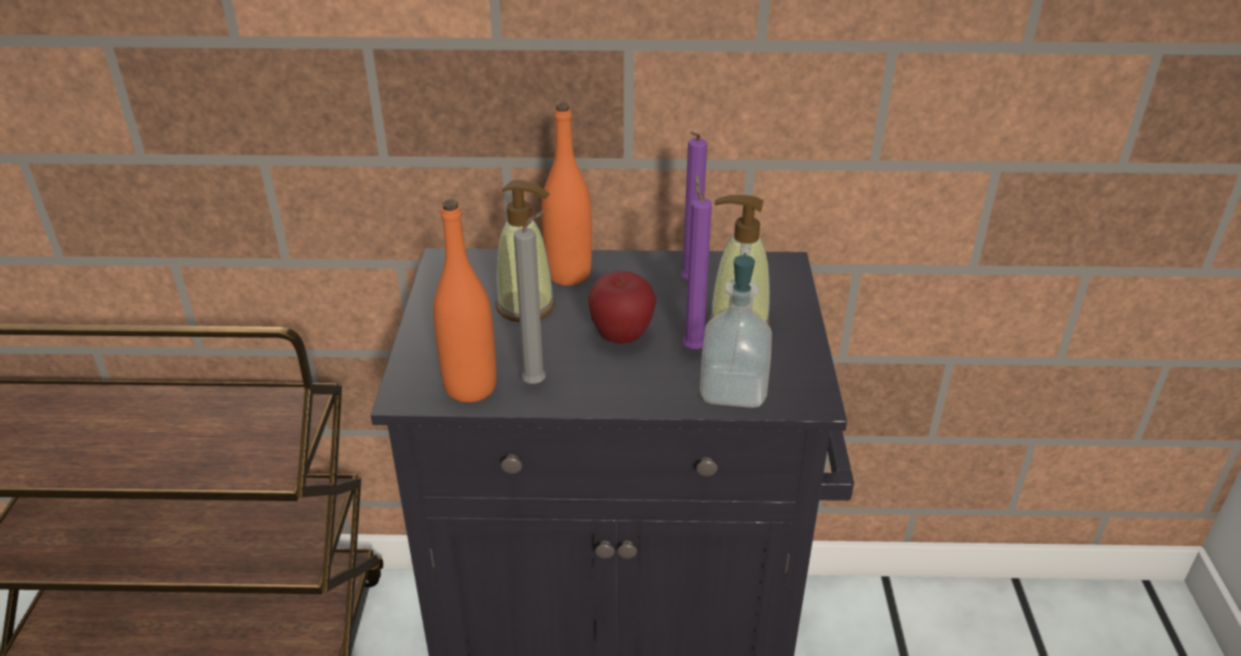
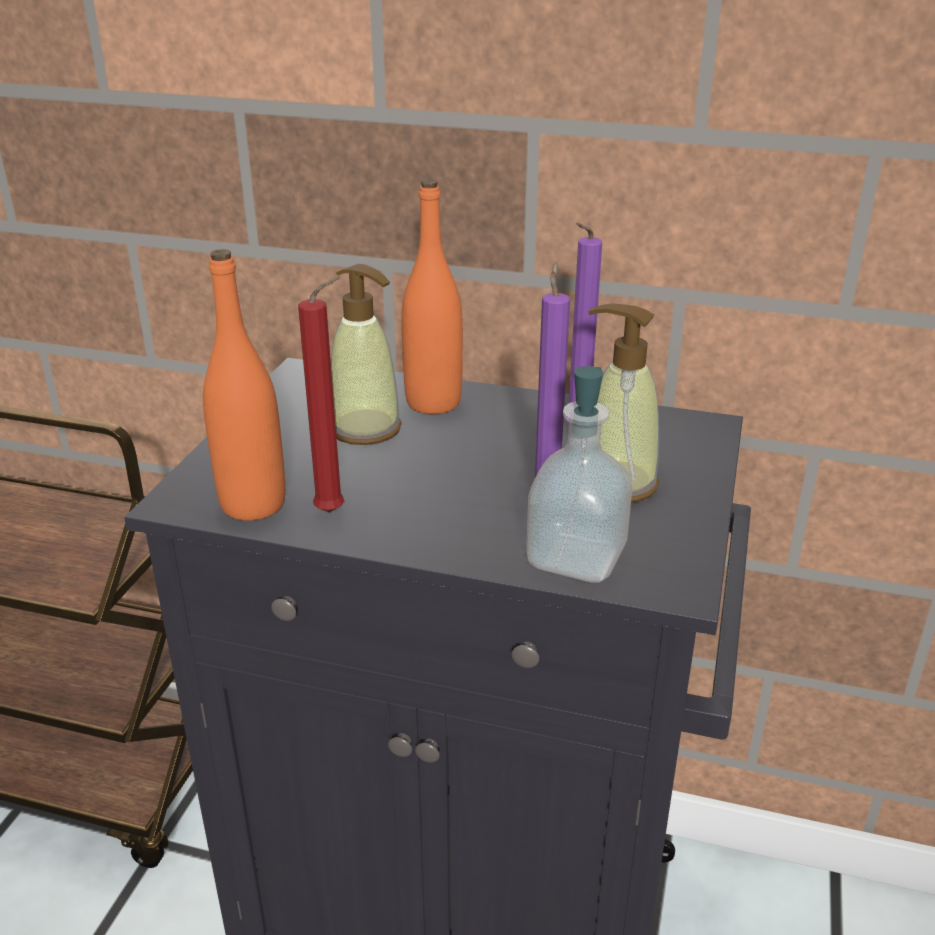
camera: 15 degrees right, 5 degrees down
(538, 383) = (335, 512): grey candle -> red candle
(622, 336) = (463, 476): apple -> none

